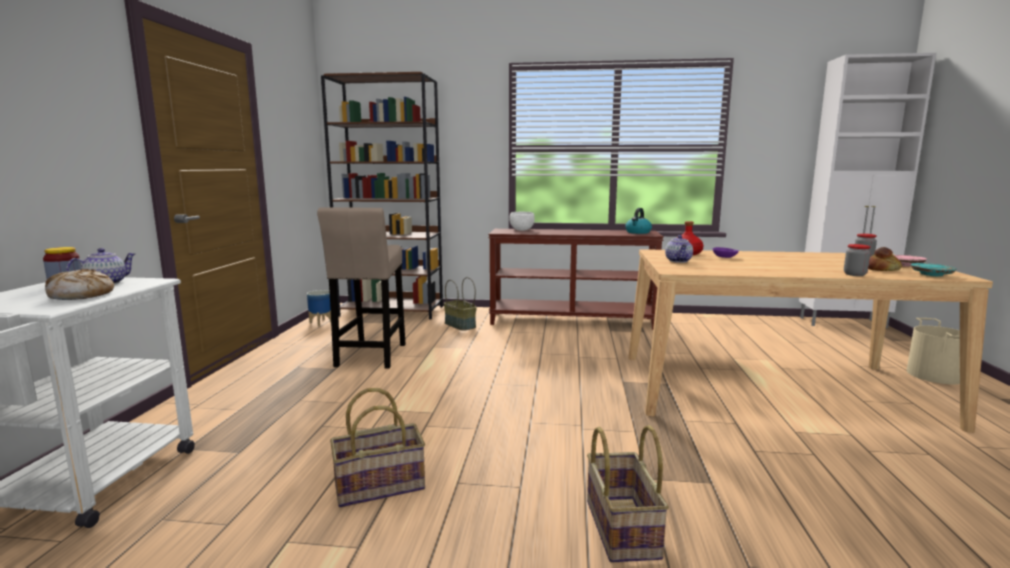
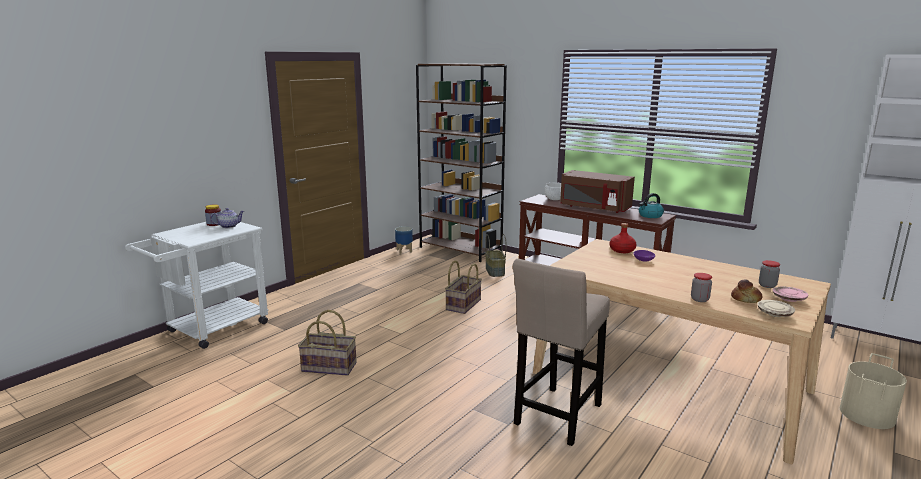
camera: 30 degrees right, 5 degrees up
(81, 295) = (211, 234): bread -> none
(370, 357) = (407, 285): beige stool -> beige stool (556, 417)
(575, 232) = (594, 208): none -> brown microwave
(620, 528) = (419, 427): basket -> basket (463, 304)
(679, 261) = (592, 258): teapot -> none
(931, 274) = (775, 313): turquoise plate -> beige plate

